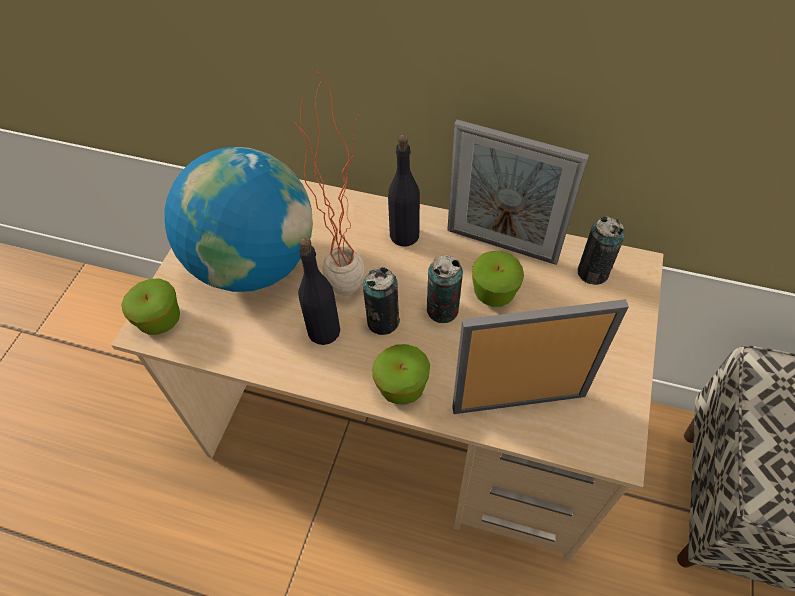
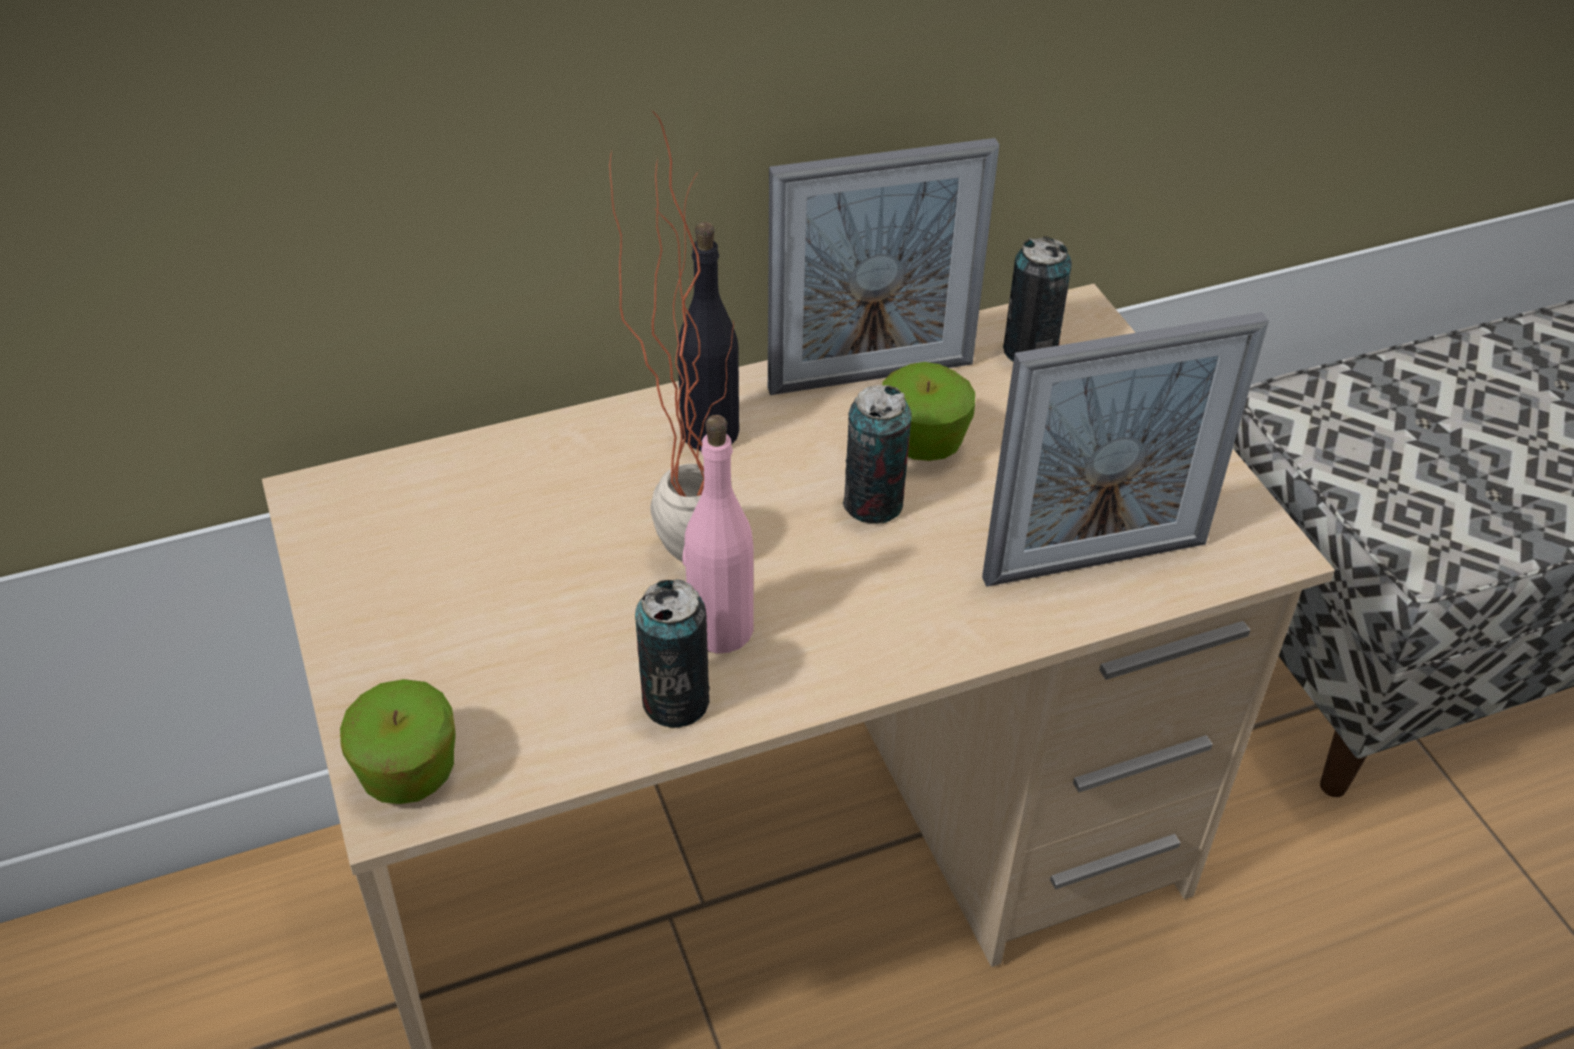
camera: 40 degrees left, 10 degrees down
(254, 263) = (493, 598): globe -> none
(323, 330) = (719, 629): black bottle -> pink bottle
(383, 321) = (799, 566): can -> can (675, 701)
(401, 387) = (918, 635): apple -> none
(518, 402) = (1095, 561): picture frame -> picture frame turned 150 degrees counterclockwise

